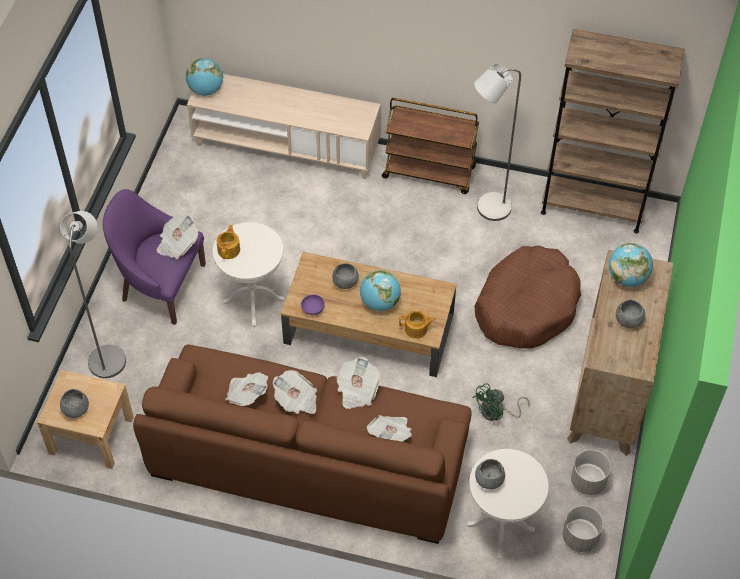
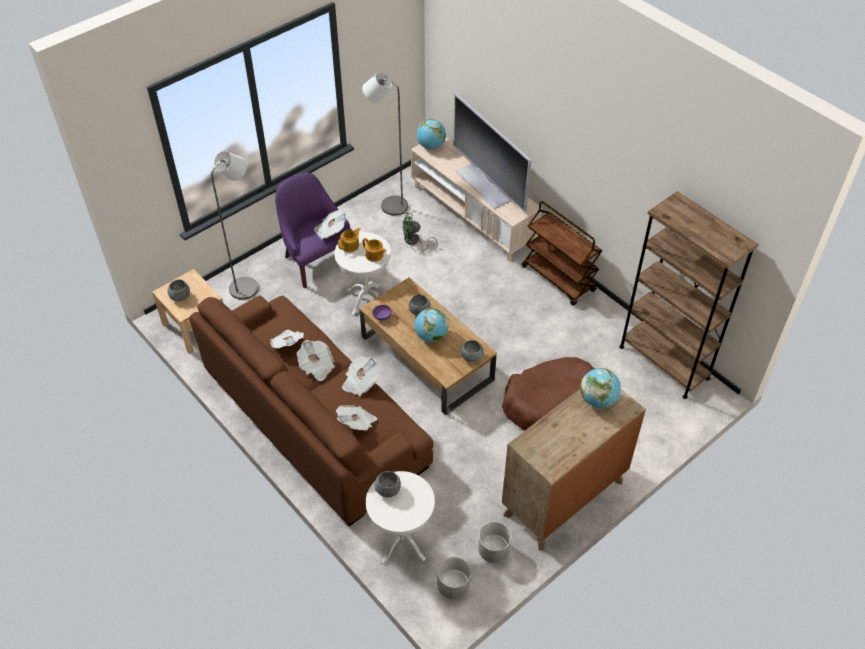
camera: 35 degrees right, 5 degrees down
(301, 108) = (484, 185): none -> television
(416, 329) = (441, 367): teapot -> teapot (374, 255)
(487, 209) = (580, 323): grey floor lamp -> grey floor lamp (389, 205)
(496, 413) = (467, 463): green fan -> green fan (414, 241)
(628, 321) = (571, 430): grey bowl -> grey bowl (471, 357)

